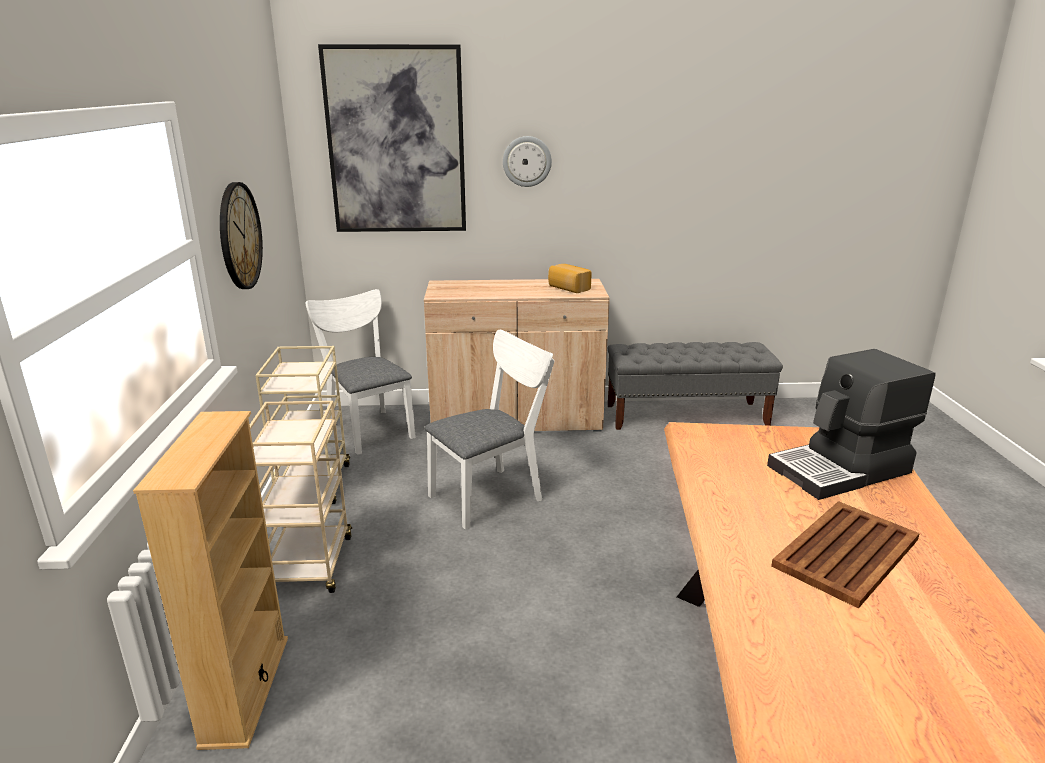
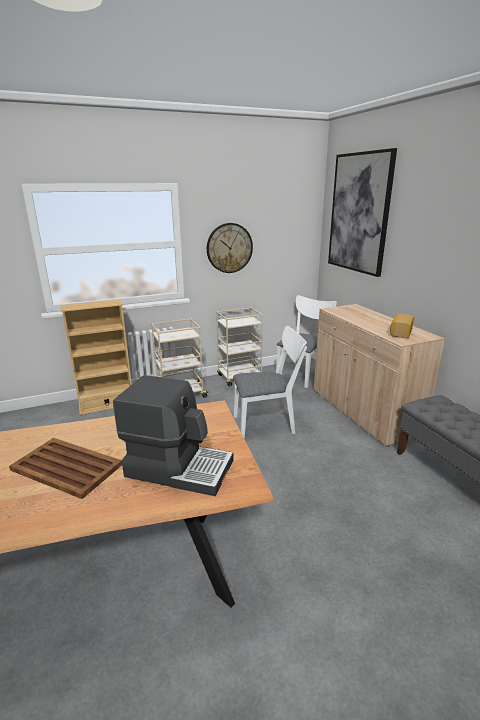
camera: 70 degrees right, 0 degrees up
(492, 495) = (268, 423): white chair -> white chair turned 45 degrees counterclockwise
(527, 161) = (419, 234): wall clock -> none
(841, 470) = (179, 467): coffee machine -> coffee machine turned 150 degrees clockwise

